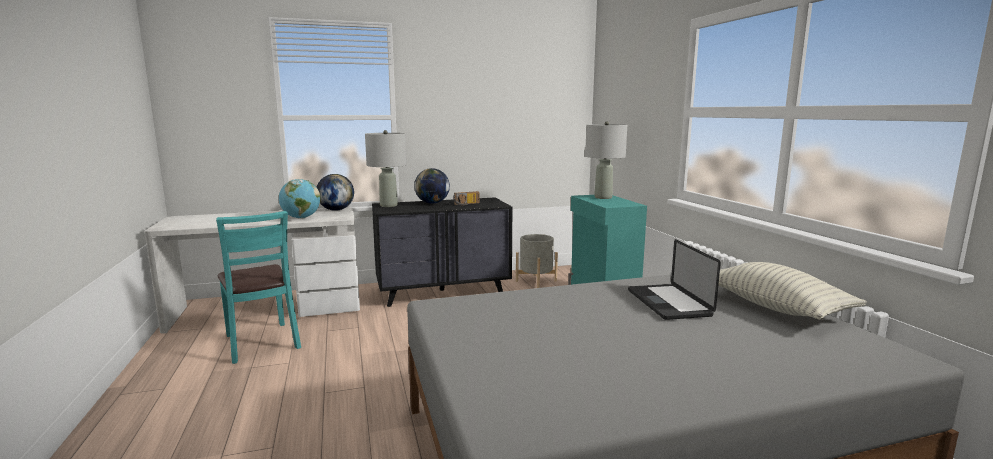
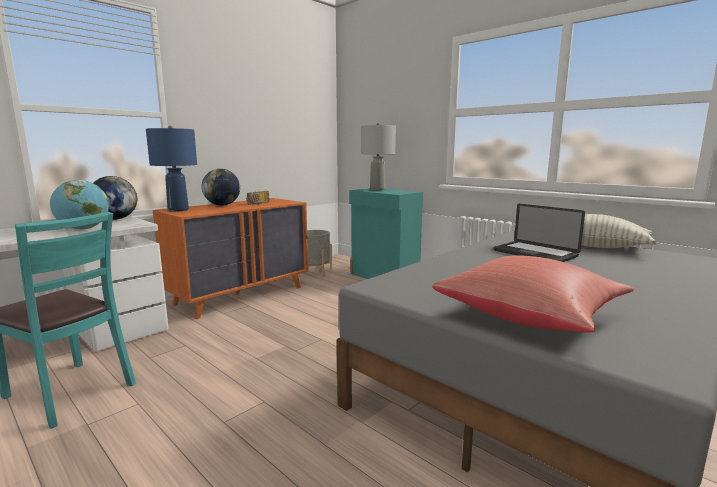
camera: 30 degrees left, 0 degrees up
(389, 205) = (178, 210): grey table lamp -> blue table lamp
(443, 292) = (241, 295): black dresser -> orange dresser
(500, 362) = (530, 316): none -> red pillow

